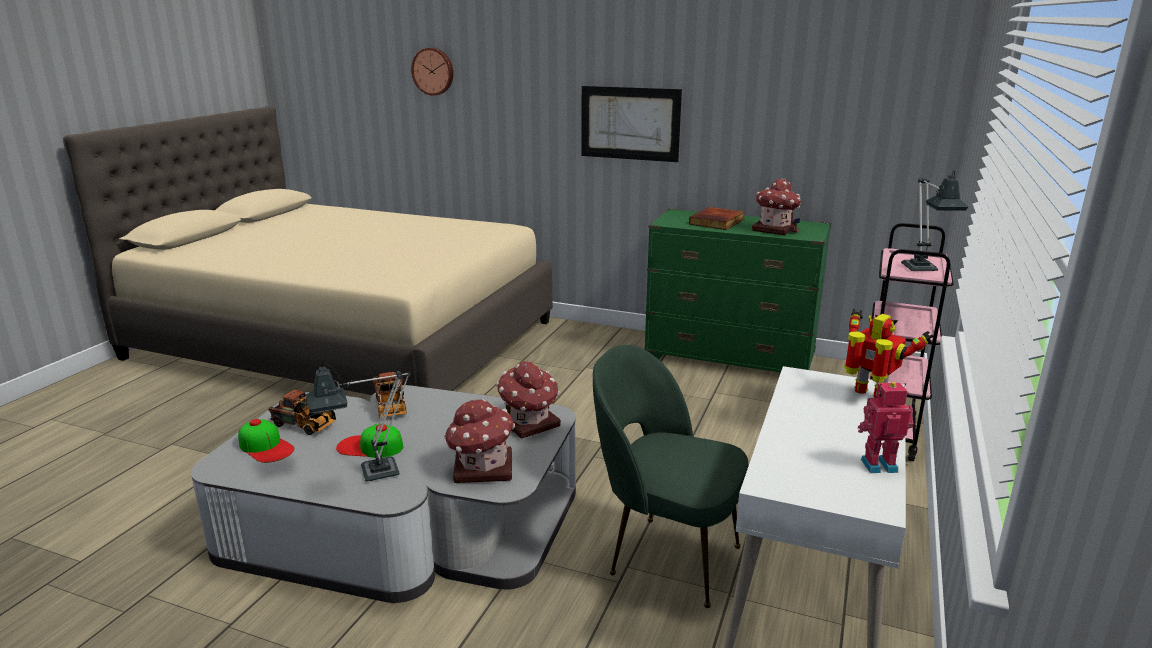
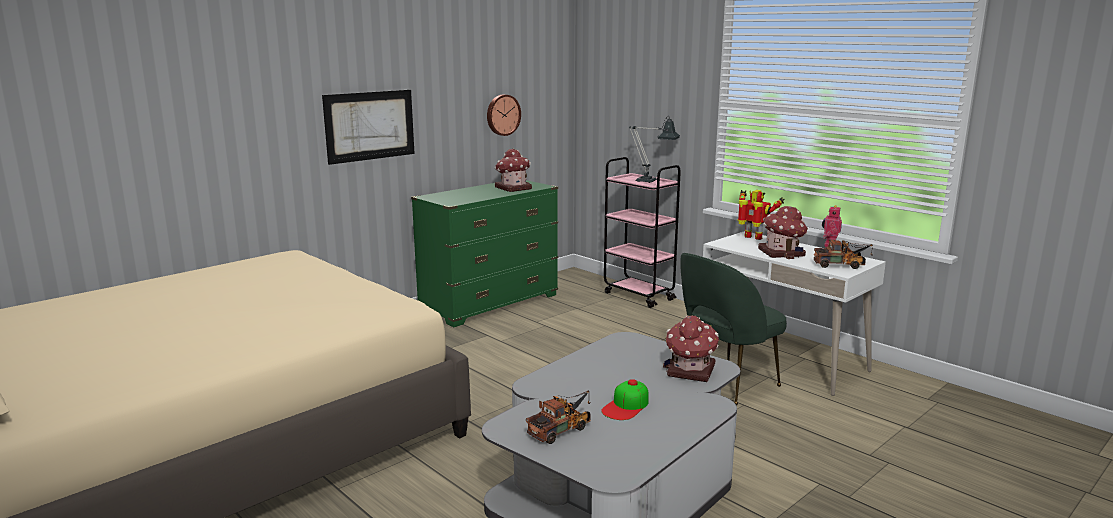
camera: 65 degrees left, 5 degrees down
(266, 447) = (590, 451): cap -> none
(369, 473) = (672, 410): table lamp -> none
(391, 409) = (561, 391): toy truck -> toy truck (842, 265)
(433, 71) = (131, 95): wall clock -> wall clock (502, 115)
(528, 423) = (633, 347): toy house -> toy house (782, 253)
(718, 222) = (473, 194): book -> none
(870, 395) = (753, 238): toy robot -> toy robot turned 60 degrees clockwise

